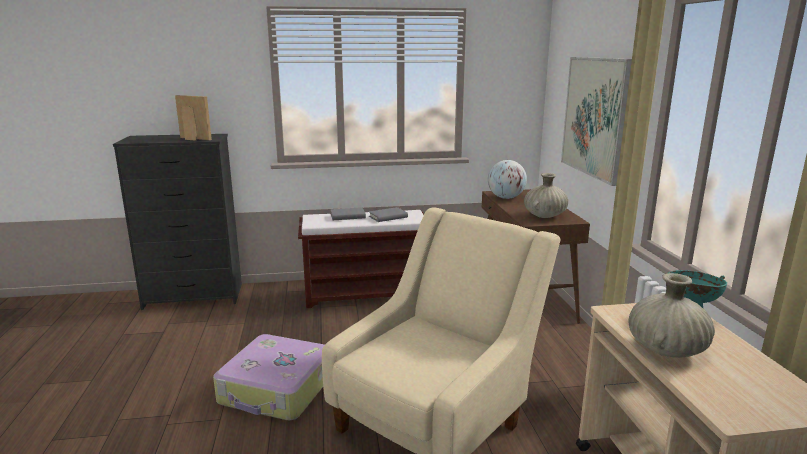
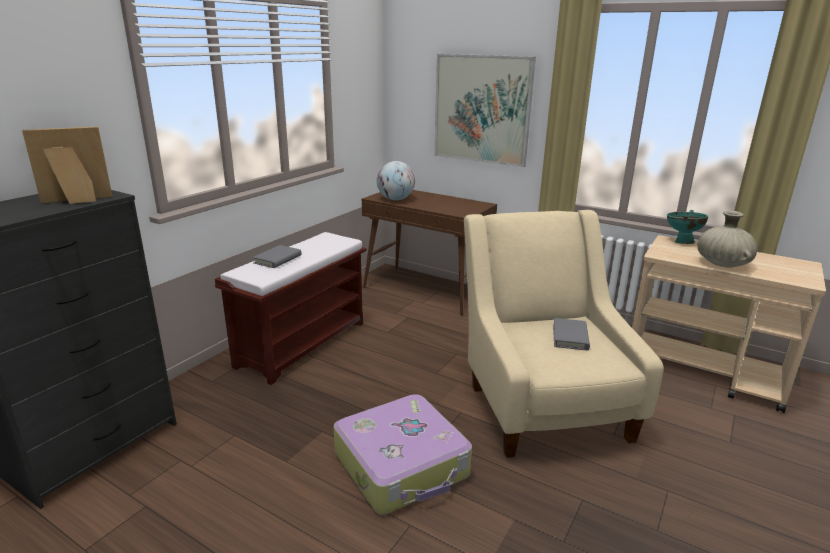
camera: 50 degrees left, 5 degrees up
(388, 217) = (317, 247): grey book -> grey book (570, 337)
(545, 216) = (460, 206): beige vase -> none

